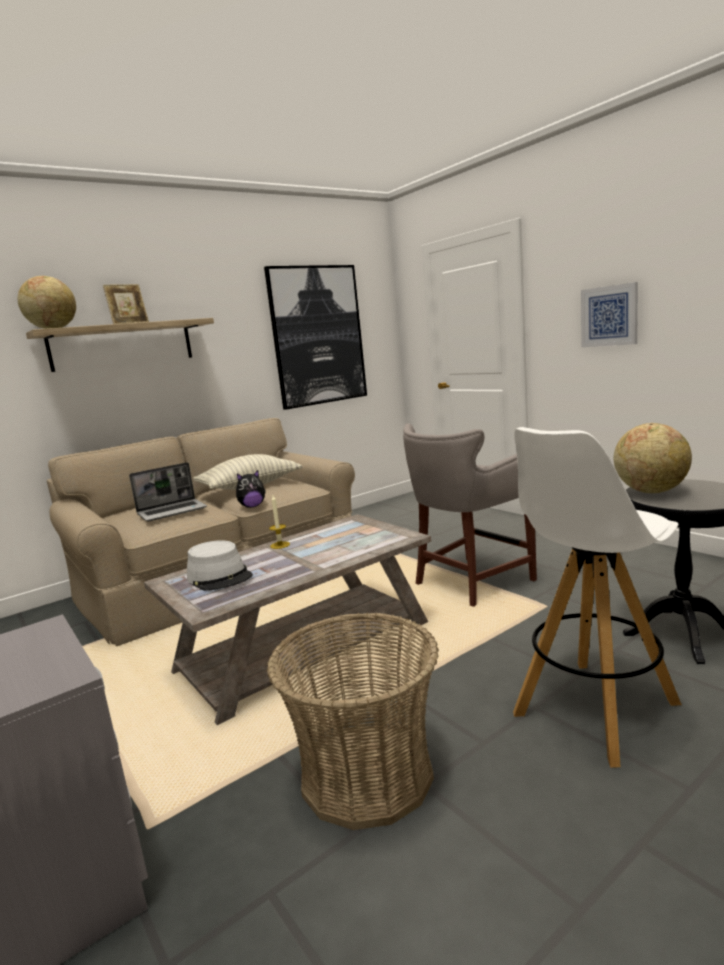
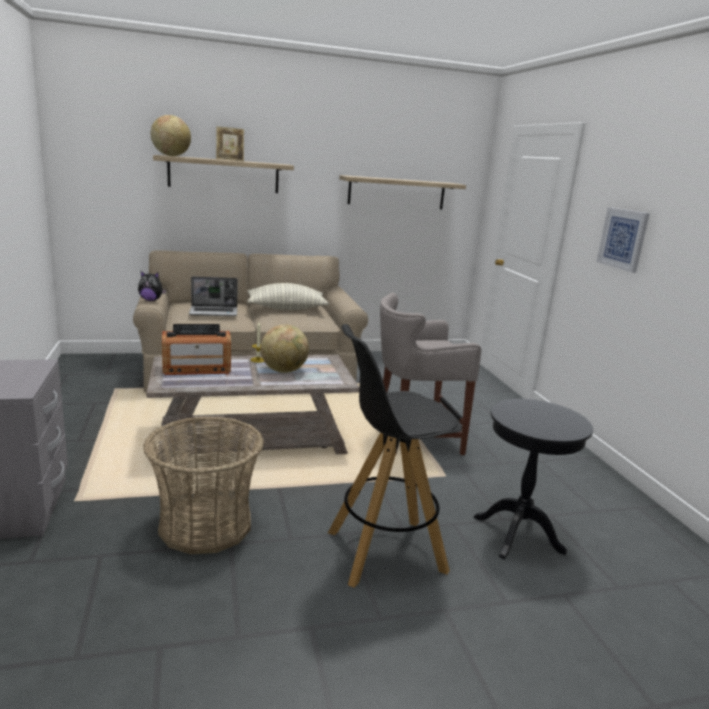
camera: 20 degrees right, 5 degrees up
(220, 577) = (197, 368): grey hat -> radio
(252, 506) = (270, 325): plush toy -> plush toy (151, 300)
(318, 336) = (396, 193): picture -> shelf
(594, 709) = (384, 551): white stool -> black stool
(650, 491) = (518, 407): globe -> globe (284, 370)

